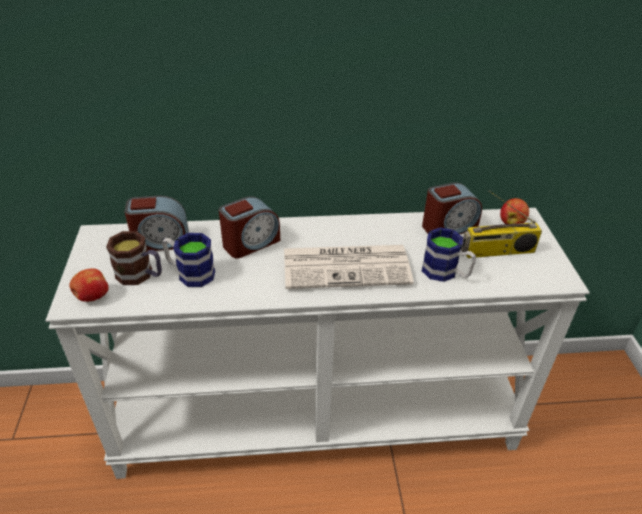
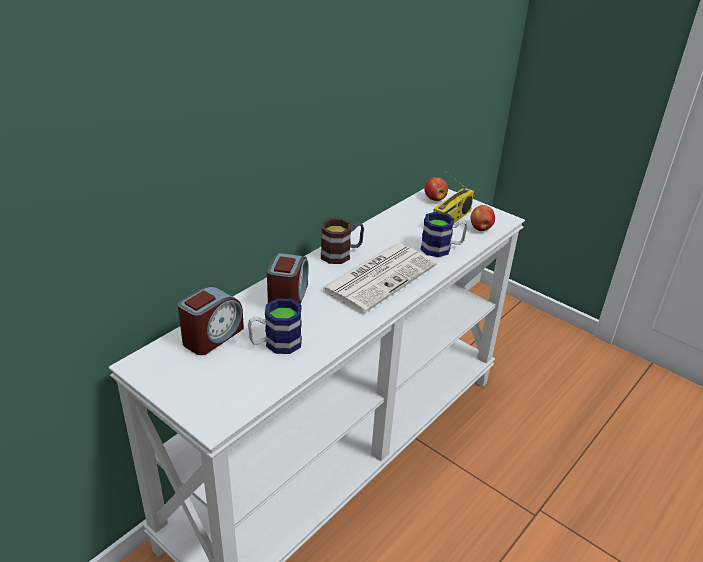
camera: 45 degrees left, 5 degrees down
(92, 297) = (224, 407): apple -> apple (480, 228)
(141, 275) = (238, 369): mug -> mug (341, 254)
(448, 227) = (403, 219): alarm clock -> none

